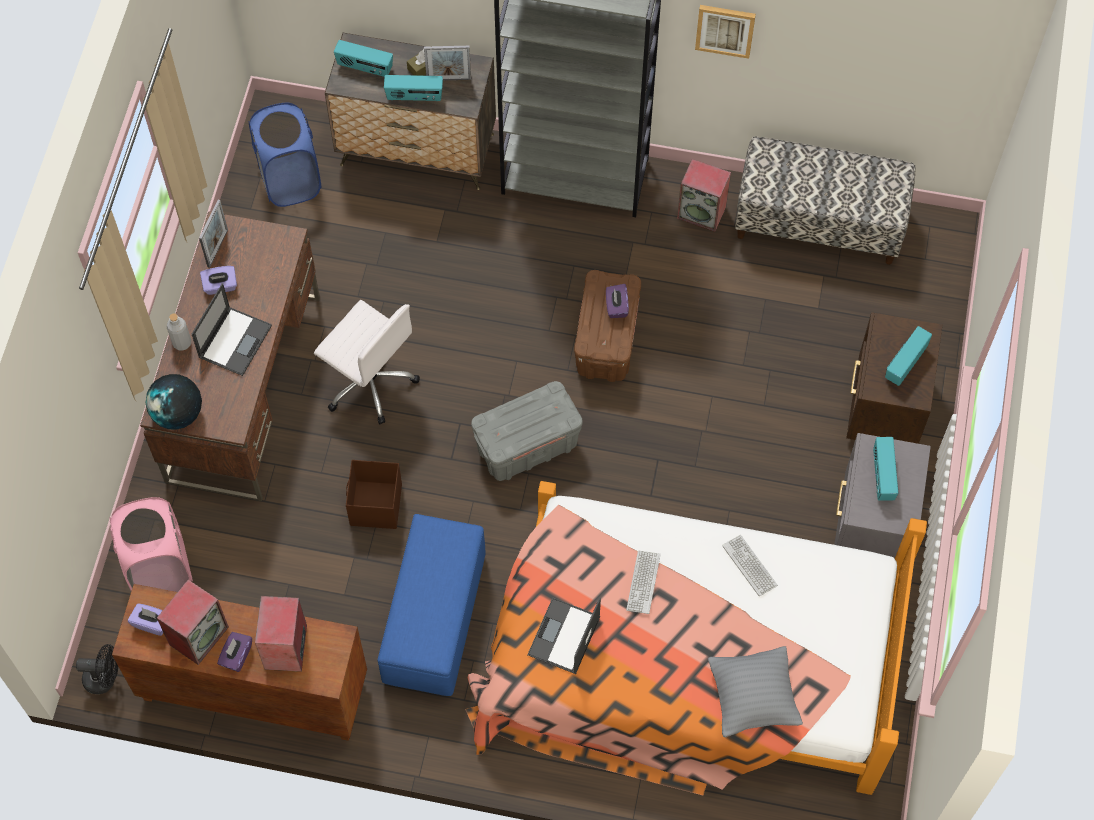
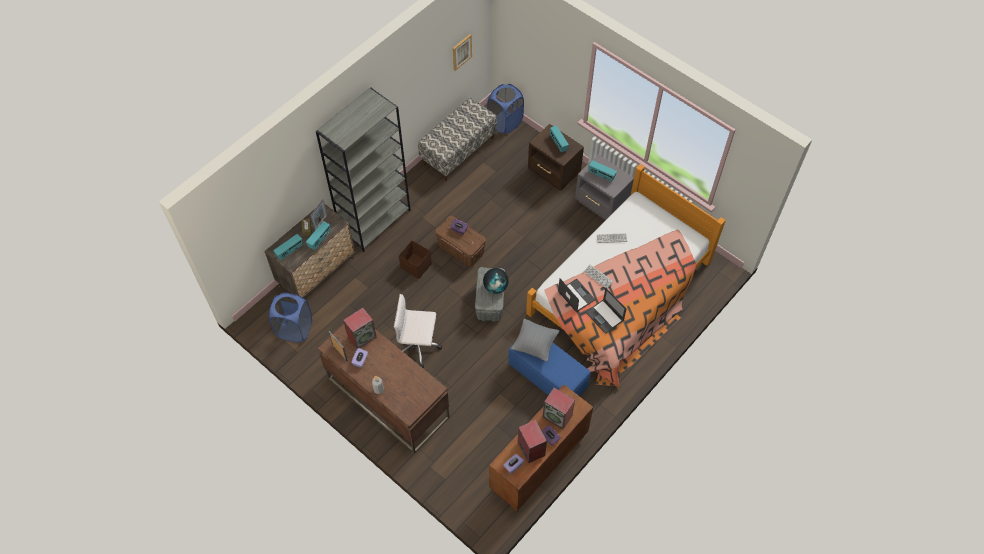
camera: 60 degrees left, 5 degrees down
(105, 679) = (496, 524): black fan -> none
(159, 568) = (455, 475): pink laundry basket -> none
(178, 414) = (414, 408): globe -> globe (495, 287)
(235, 340) = (392, 367): laptop -> laptop (576, 295)
(369, 381) = (419, 346): white office chair -> white office chair turned 150 degrees counterclockwise
(375, 506) = (480, 373): brown storage box -> brown storage box (416, 266)
(702, 212) = (425, 186): speaker -> speaker (362, 337)
(725, 29) = (396, 101): picture -> picture (461, 51)
(752, 698) = (668, 265): grey pillow -> grey pillow (535, 344)
(941, 264) = (505, 122): none -> blue laundry basket

